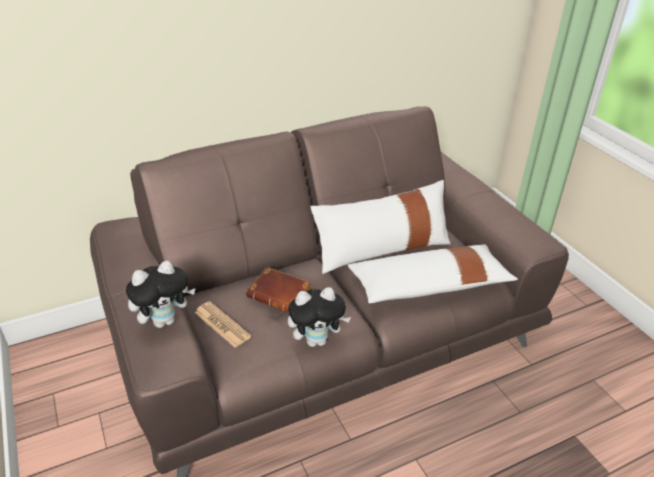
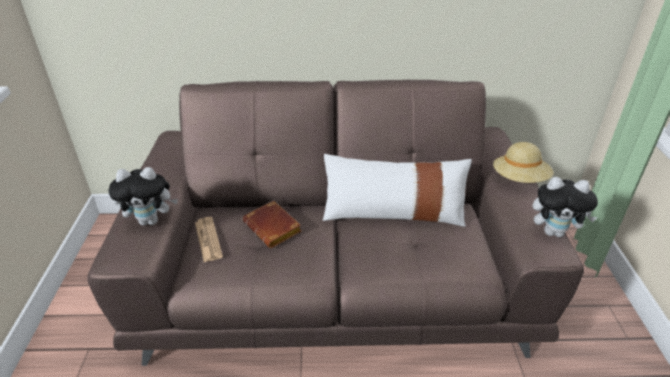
camera: 25 degrees right, 0 degrees up
(317, 340) = (276, 278): plush toy -> plush toy (554, 232)
(429, 286) = (415, 260): white pillow -> none
(479, 189) = (519, 179): none -> beige hat

